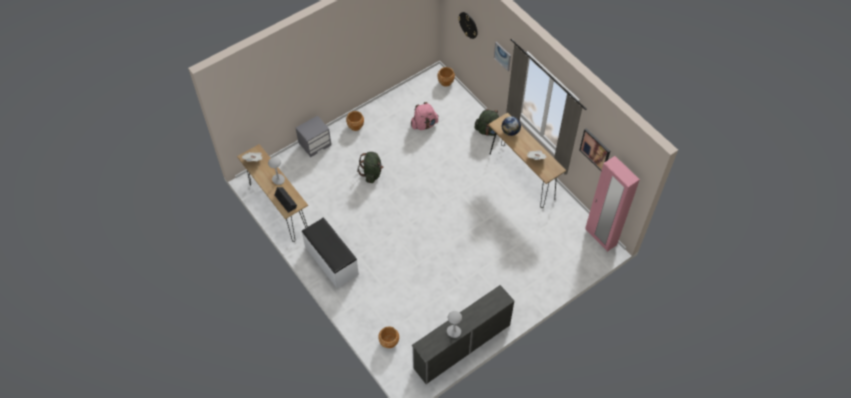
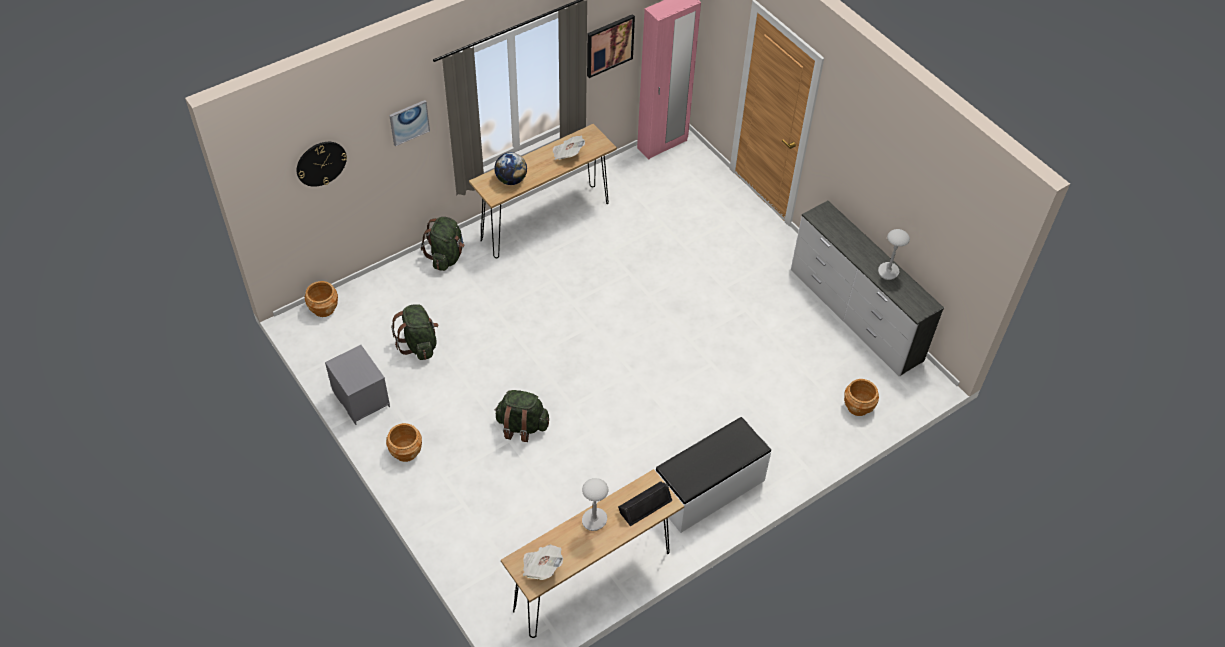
camera: 90 degrees left, 5 degrees down
(315, 144) = (441, 521): grey nightstand -> grey nightstand (360, 399)
(424, 124) = (419, 344): pink backpack -> green backpack

